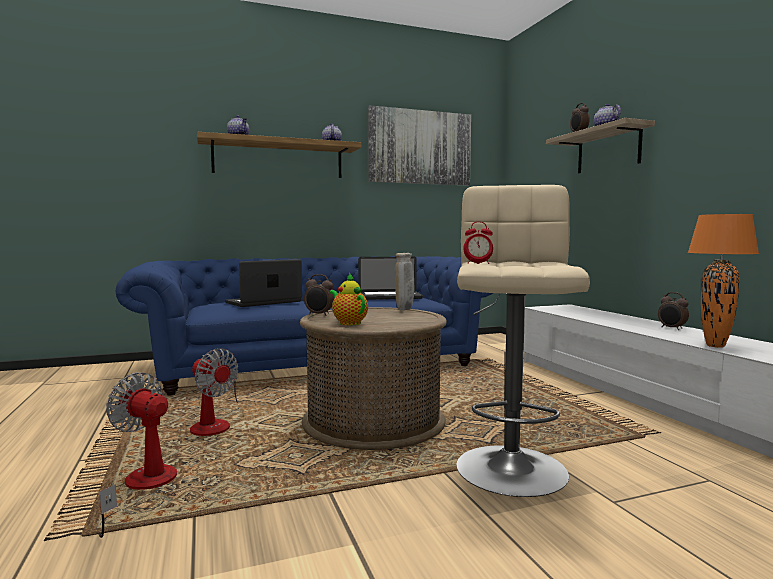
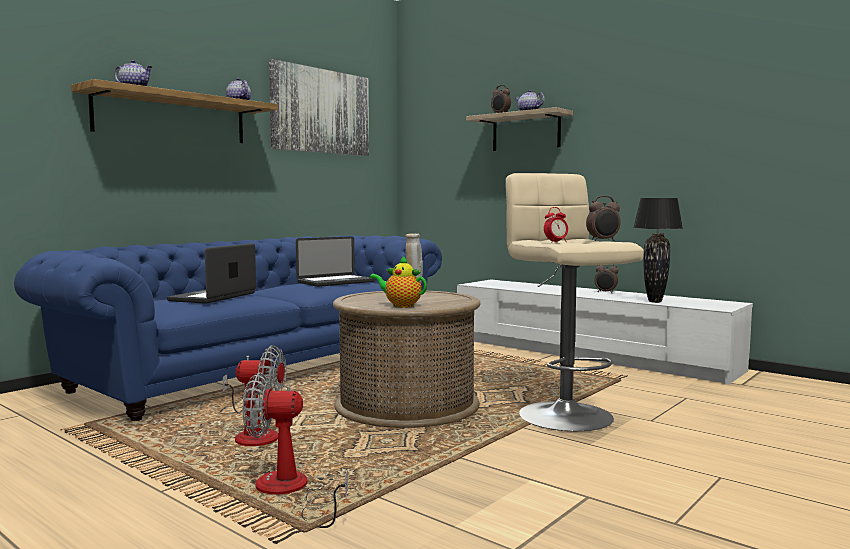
camera: 30 degrees left, 0 degrees up
(319, 315) = (350, 301): alarm clock -> alarm clock (603, 240)
(715, 346) = (654, 301): orange table lamp -> black table lamp

